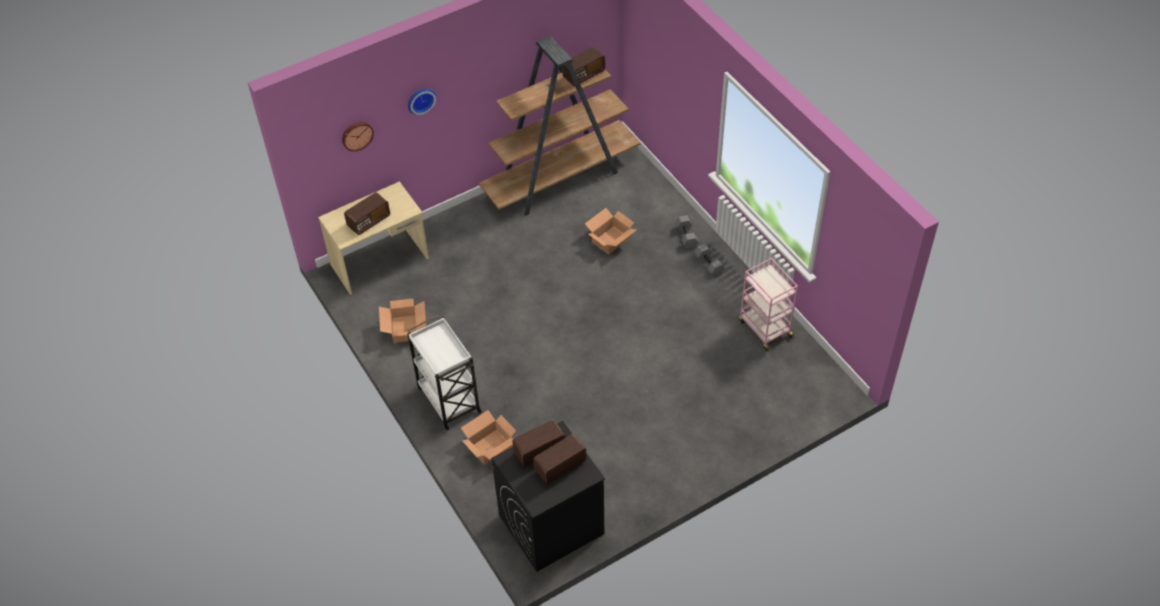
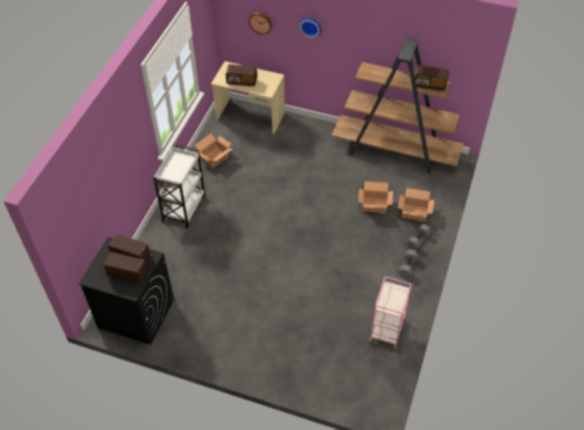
camera: 50 degrees right, 0 degrees up
(491, 447) = (167, 248): cardboard box -> cardboard box (414, 212)

